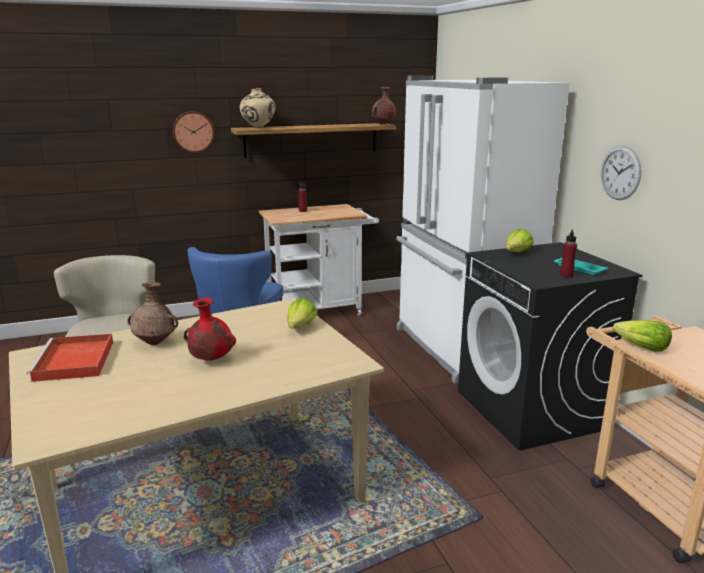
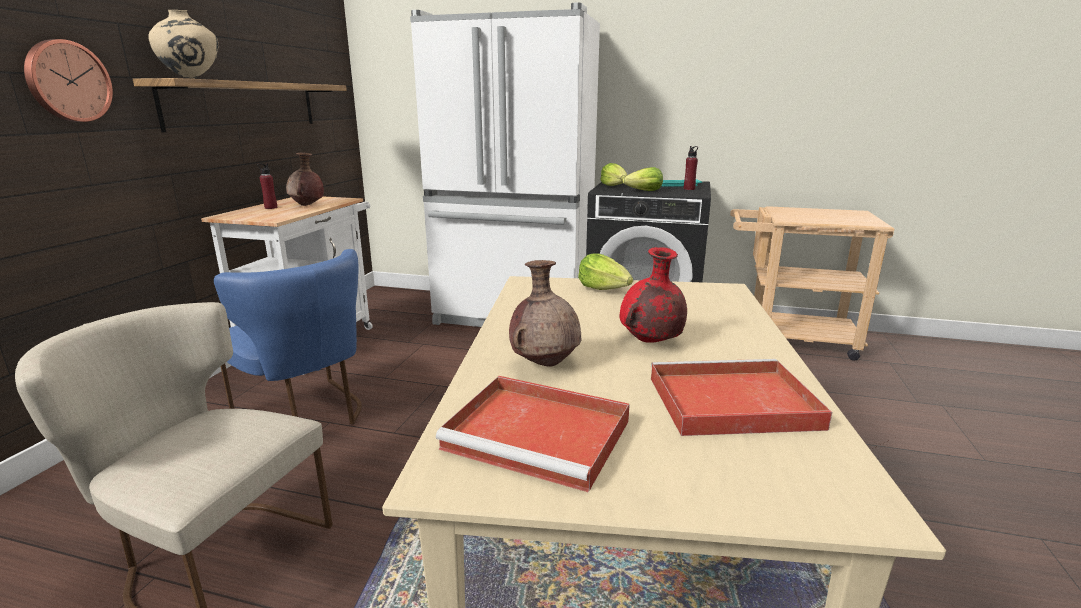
camera: 55 degrees left, 0 degrees up
(137, 395) = (729, 403): none -> red tray
(383, 124) = (329, 84): brown vase -> brown vase (307, 205)
(620, 173) = (668, 101): wall clock -> none
(641, 347) = (794, 219): lettuce -> lettuce (644, 191)

